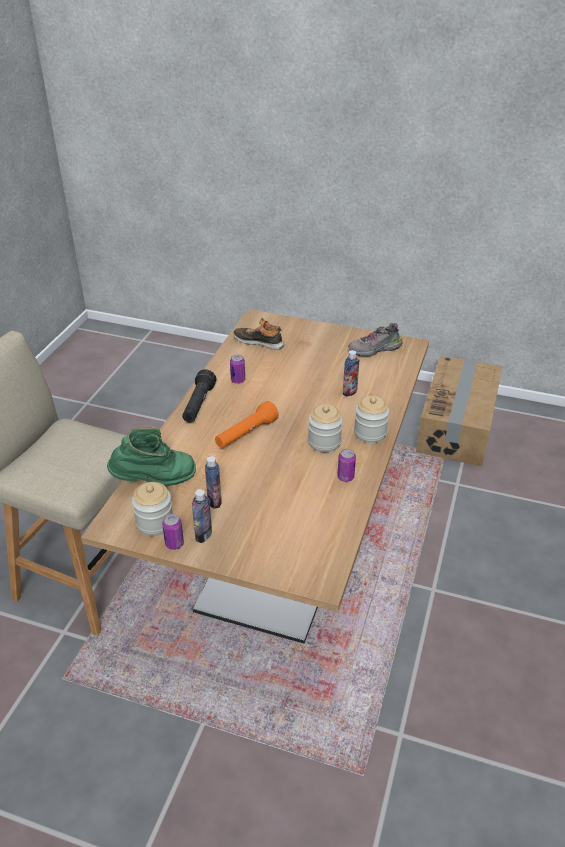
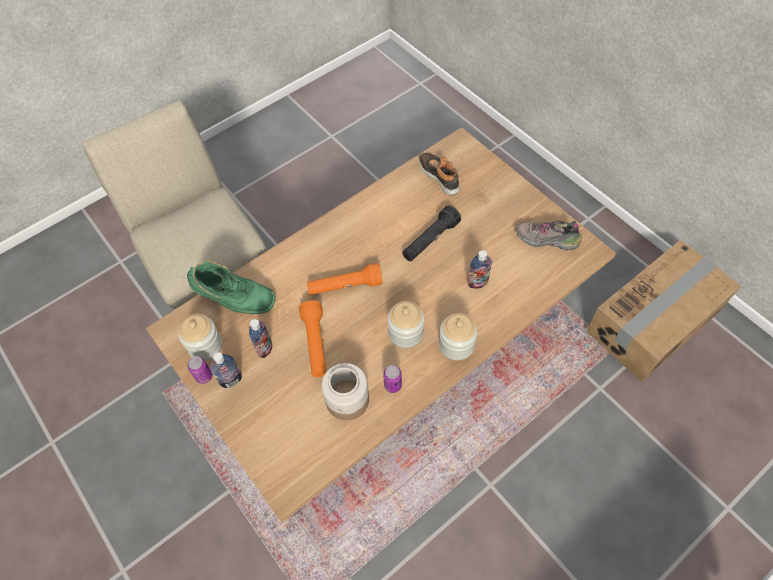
camera: 35 degrees right, 20 degrees up
(198, 405) = (330, 230): black flashlight -> black flashlight (430, 240)
(238, 380) = (385, 217): can -> none
(256, 479) = (316, 344): none -> orange flashlight
(318, 502) = (347, 400): none -> jar

